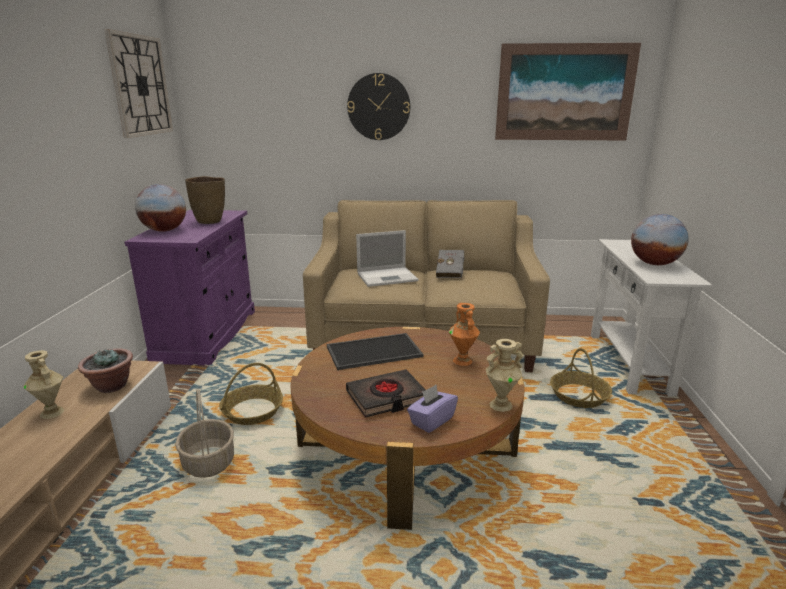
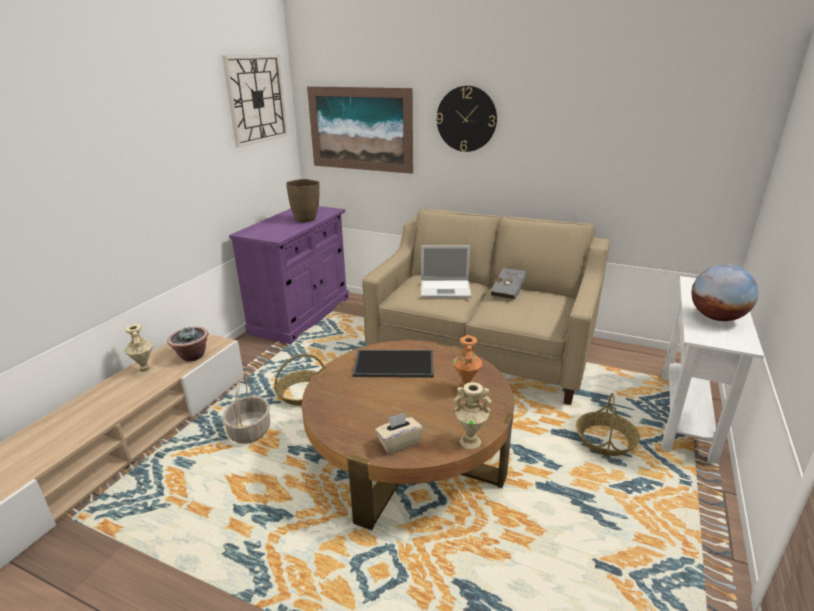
camera: 20 degrees right, 5 degrees up
(164, 230) = (265, 226): globe -> none
(386, 397) = (376, 412): black book -> none
(431, 421) = (398, 443): purple tissue box -> beige tissue box
(564, 93) = (664, 110): picture -> picture (360, 129)

